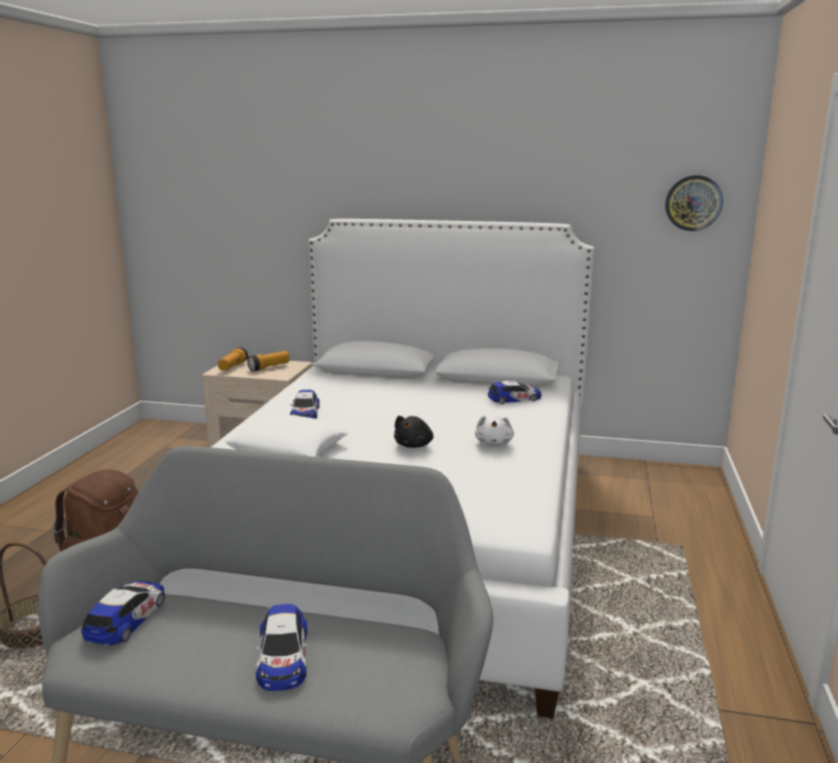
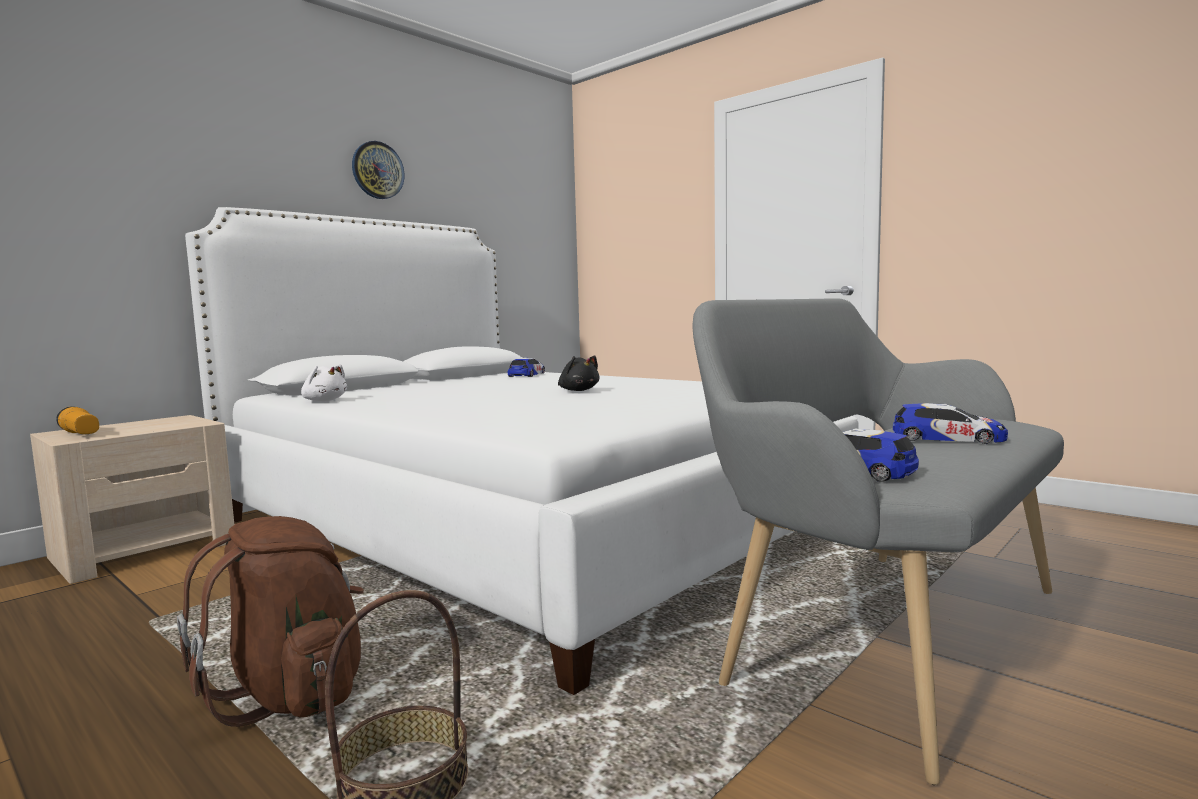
camera: 60 degrees left, 10 degrees down
(269, 367) = (148, 425): flashlight -> none
(288, 448) = (509, 407): white pillow -> none
(305, 414) = (414, 402): toy car -> none
(494, 443) = (615, 381): white plush toy -> white plush toy (324, 401)
(693, 203) = (543, 218): wall clock -> wall clock (377, 170)

